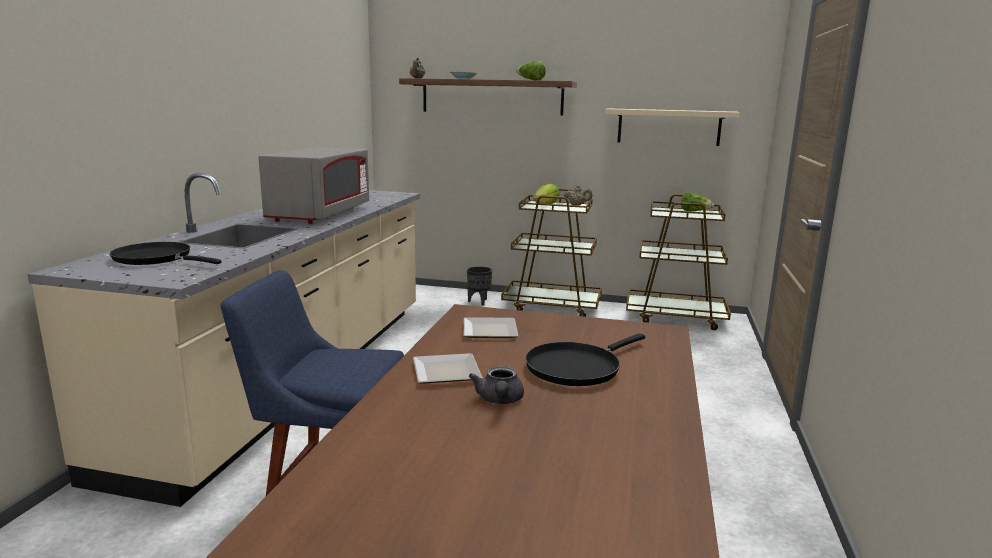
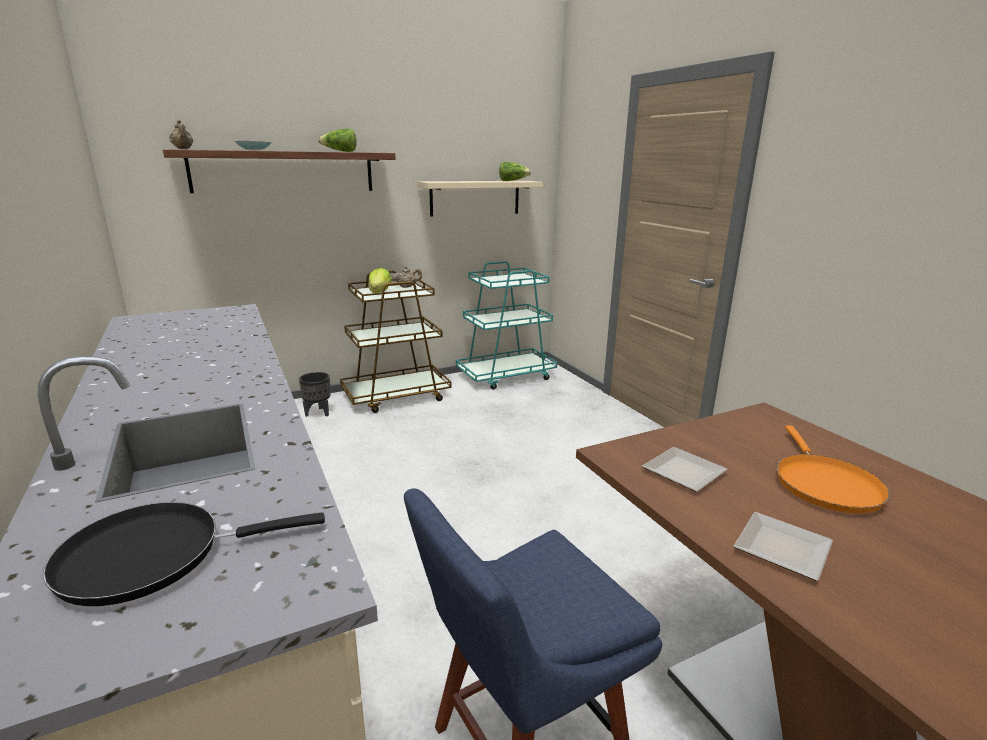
camera: 40 degrees left, 5 degrees up
(320, 215) = (213, 369): grey microwave -> none
(499, 400) = (885, 559): grey teapot -> none
(577, 367) = (824, 484): black frying pan -> orange frying pan
(675, 317) = (506, 376): brown cart -> turquoise cart
(695, 211) = (511, 277): lettuce -> lettuce (513, 181)

